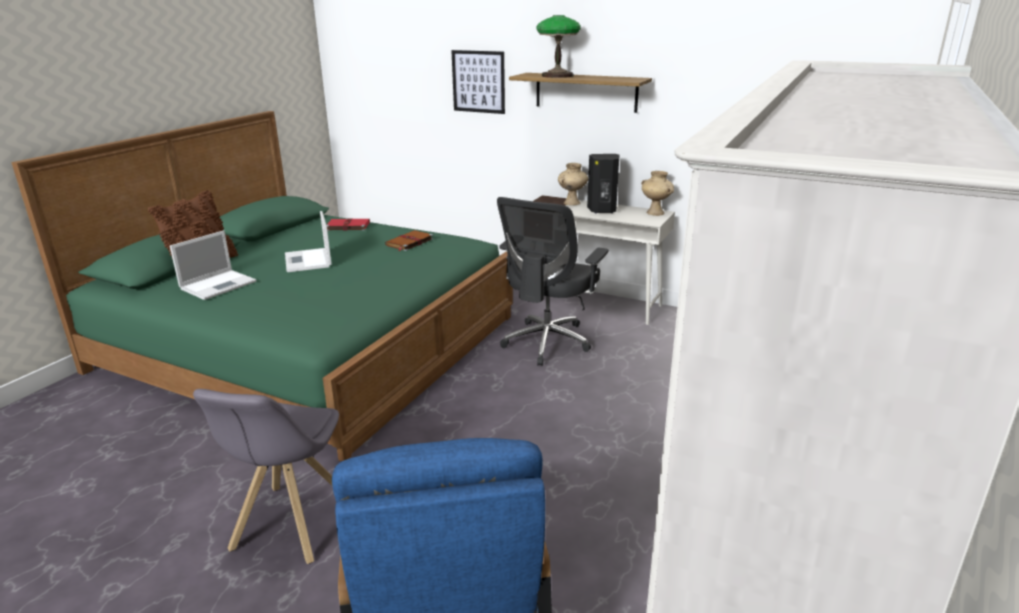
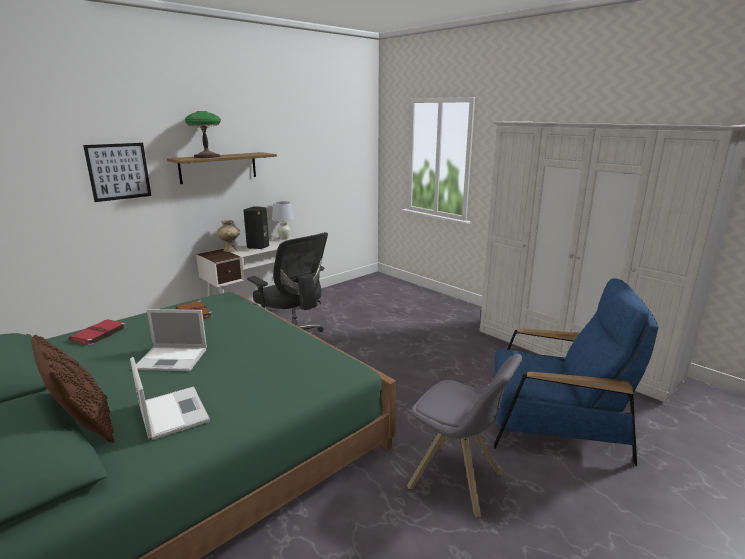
camera: 70 degrees left, 5 degrees down
(656, 213) = (284, 238): beige vase -> white table lamp

